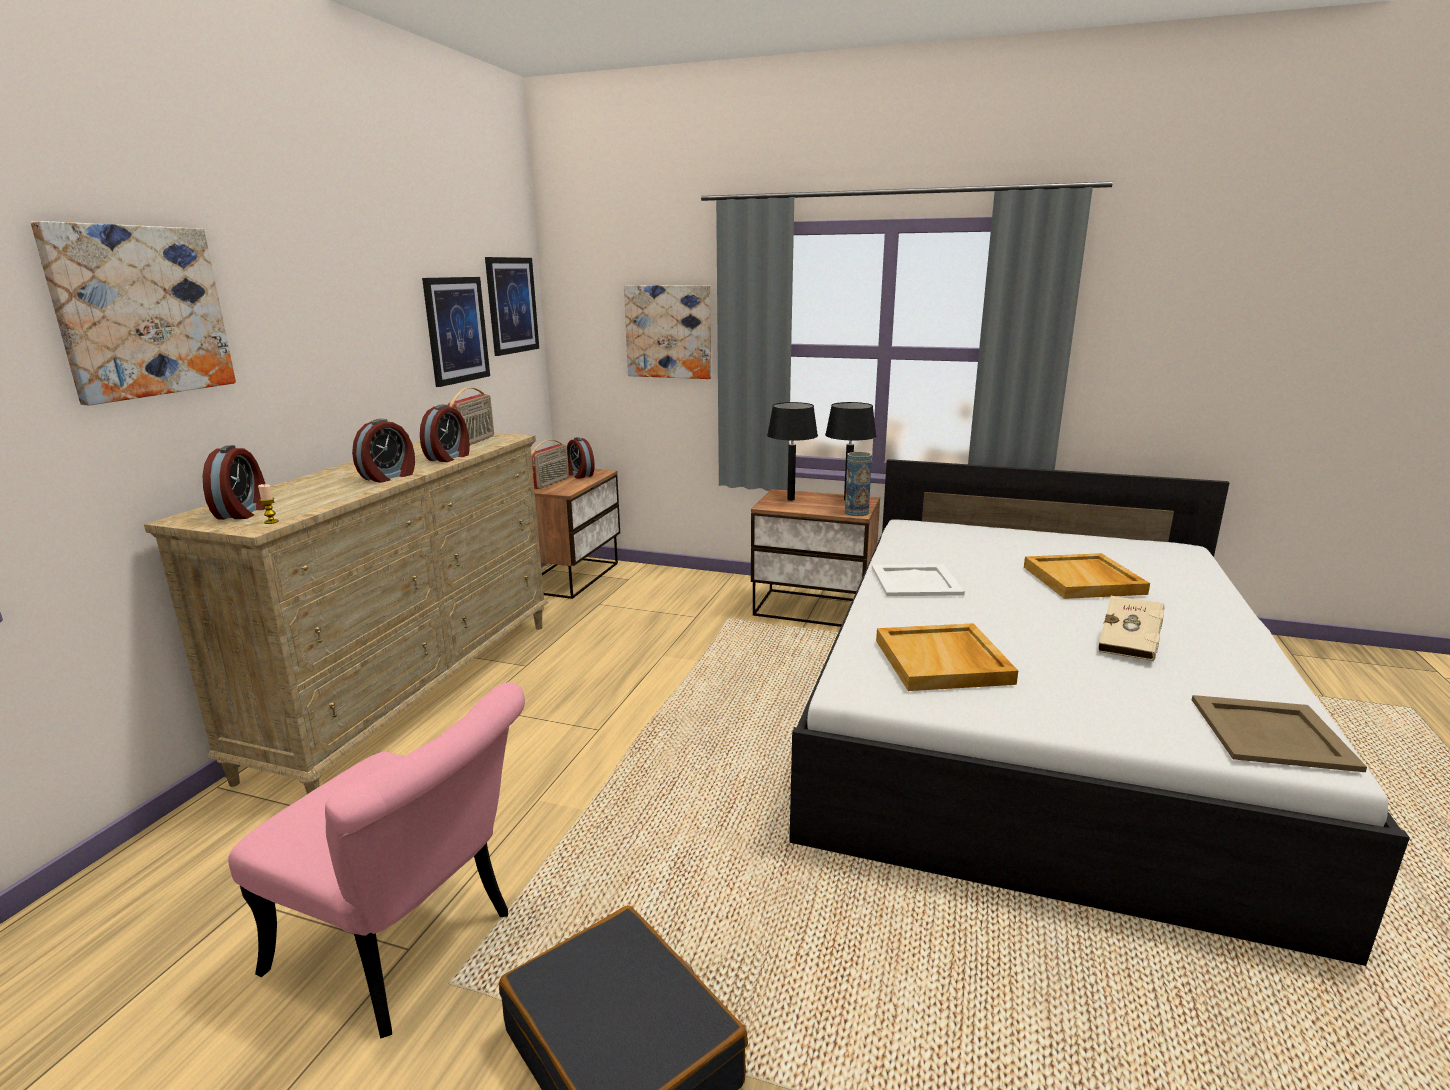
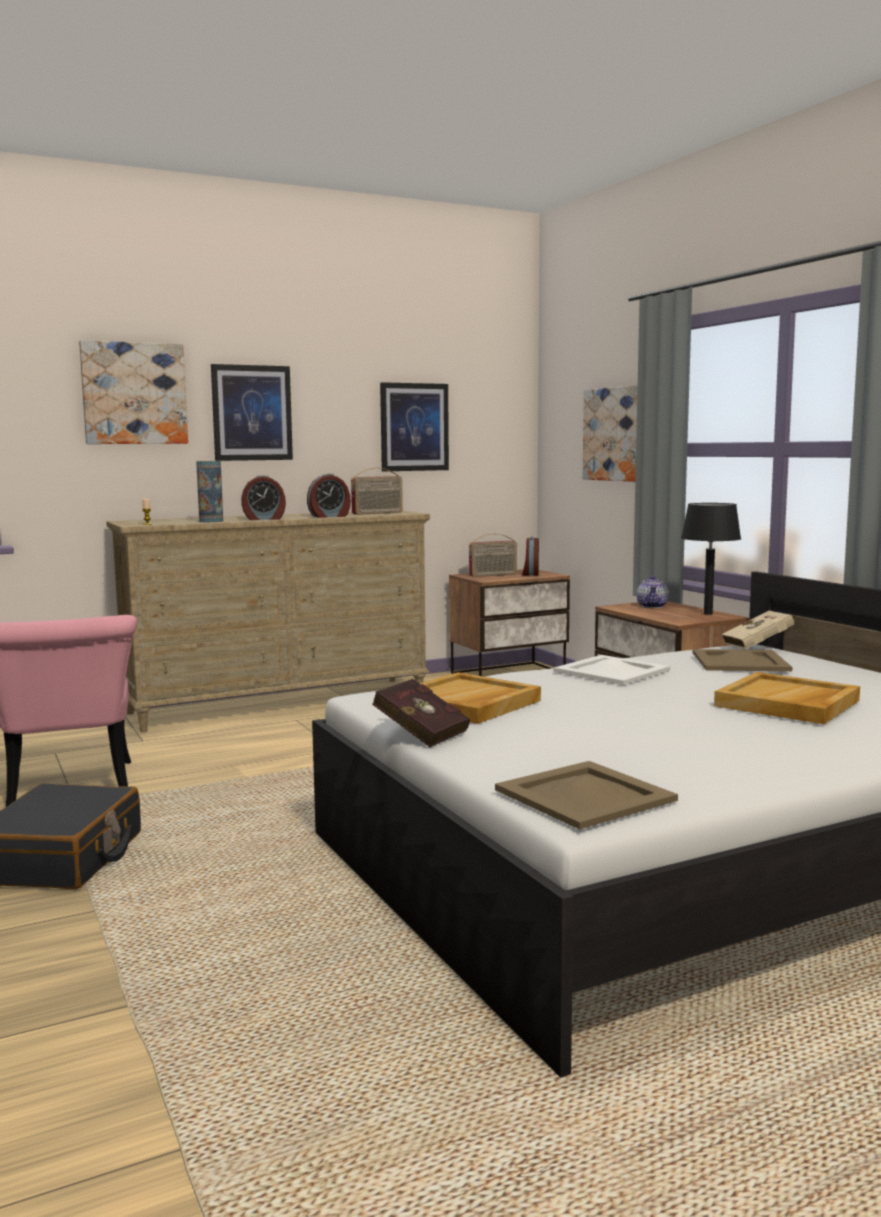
camera: 45 degrees right, 10 degrees down
(244, 512) = (152, 521): alarm clock -> none
(512, 305) = (491, 411): picture -> picture (252, 413)
(791, 499) = (653, 606): black table lamp -> teapot
(856, 512) = (681, 621): vase -> vase (211, 521)
(958, 544) = (739, 662): none -> beige tray
(1014, 717) = (419, 733): none -> red book
(1130, 644) = (664, 737): beige book -> beige book (760, 646)

